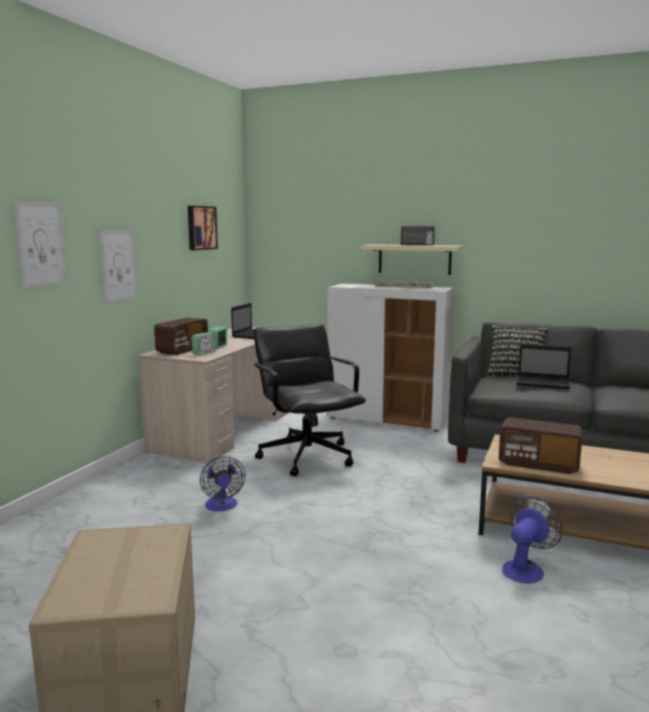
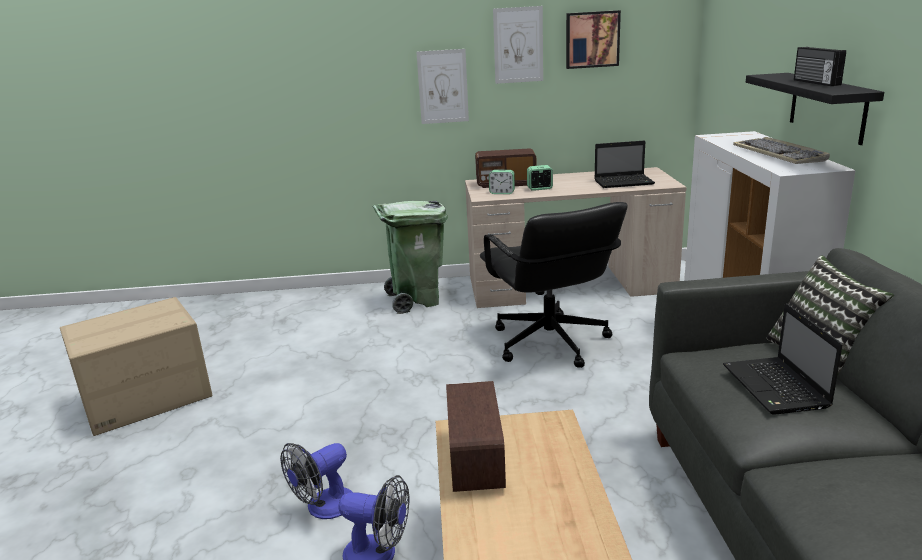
camera: 65 degrees right, 10 degrees up
(40, 244) = (345, 67): picture -> picture (518, 45)
(150, 480) = (416, 300): none -> green trash can
(222, 506) = (392, 344): fan -> fan (323, 508)
(307, 456) = (549, 343): black office chair -> black office chair turned 120 degrees clockwise
(414, 259) = (827, 107): beige shelf -> black shelf

